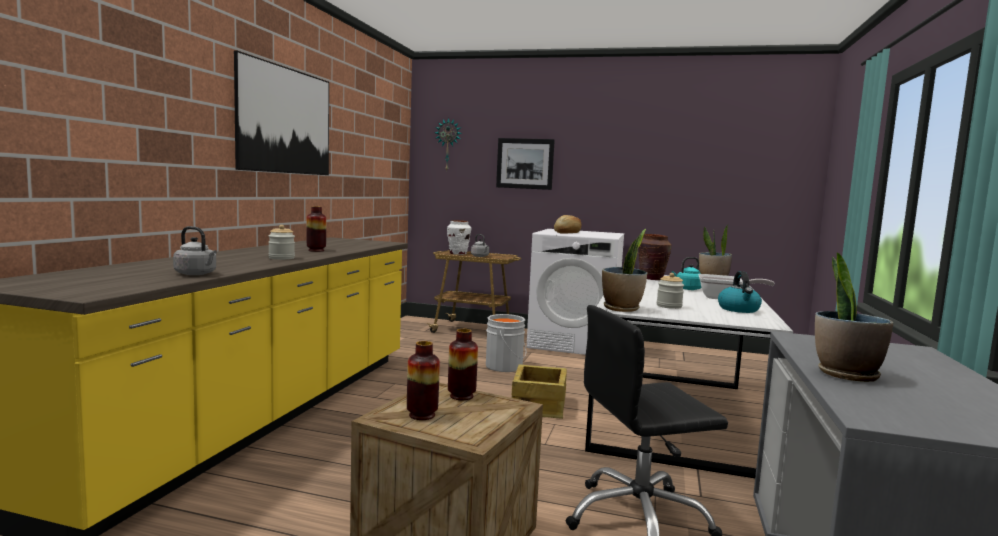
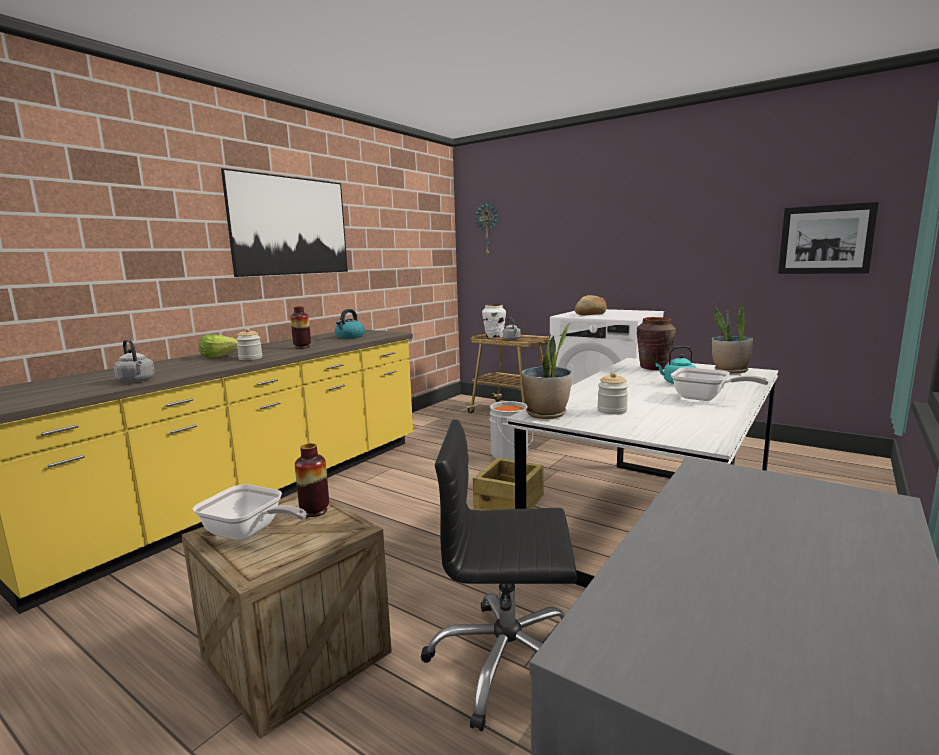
camera: 20 degrees right, 5 degrees up
(239, 256) = (221, 357): none -> lettuce
(422, 415) = (248, 533): vase -> frying pan
(525, 163) = (559, 242): picture -> picture (825, 239)
(739, 309) = (700, 417): kettle -> kettle (350, 337)
(845, 374) = (684, 547): potted plant -> none

